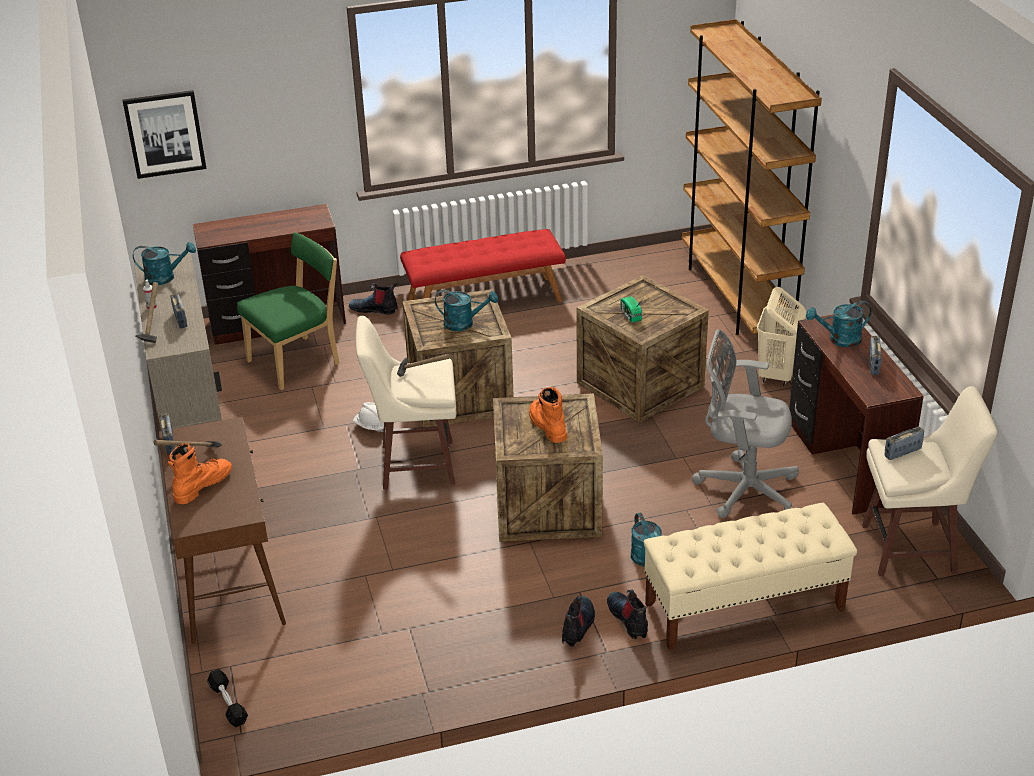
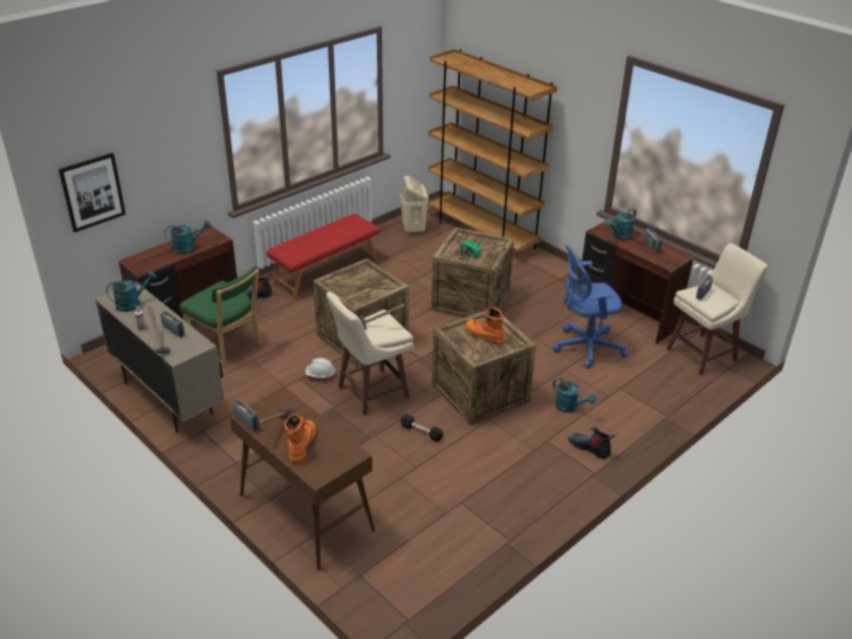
camera: 30 degrees left, 0 degrees up
(228, 704) = (381, 603): black dumbbell -> black dumbbell (421, 432)
(298, 361) = (227, 346): green chair -> green chair turned 105 degrees clockwise
(464, 323) = (369, 284): turquoise watering can -> turquoise watering can (188, 248)
(578, 626) = (564, 463): boot -> none
(742, 489) = (585, 347): grey office chair -> blue office chair
(743, 607) = (646, 418): beige bench -> none
(777, 374) = (544, 274): beige laundry basket -> beige laundry basket (413, 230)

